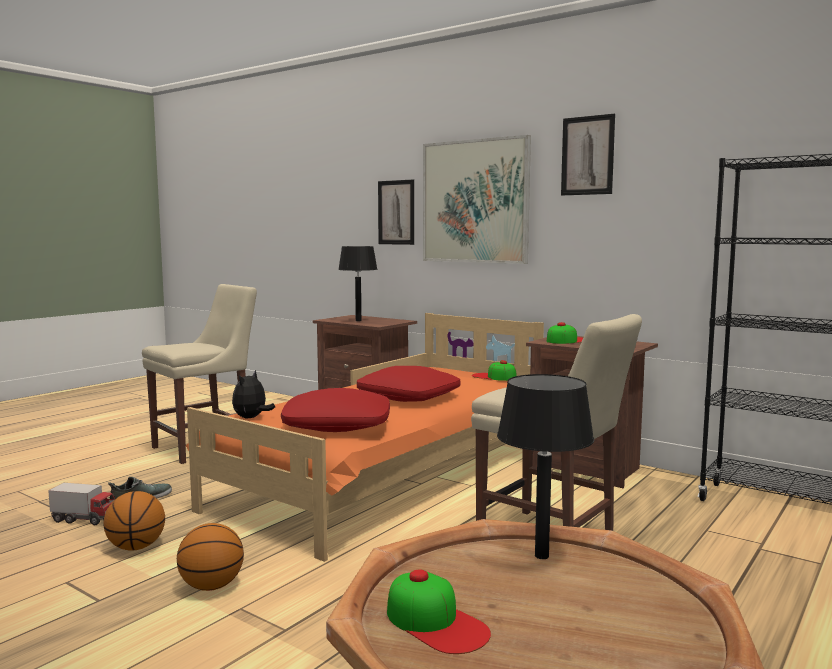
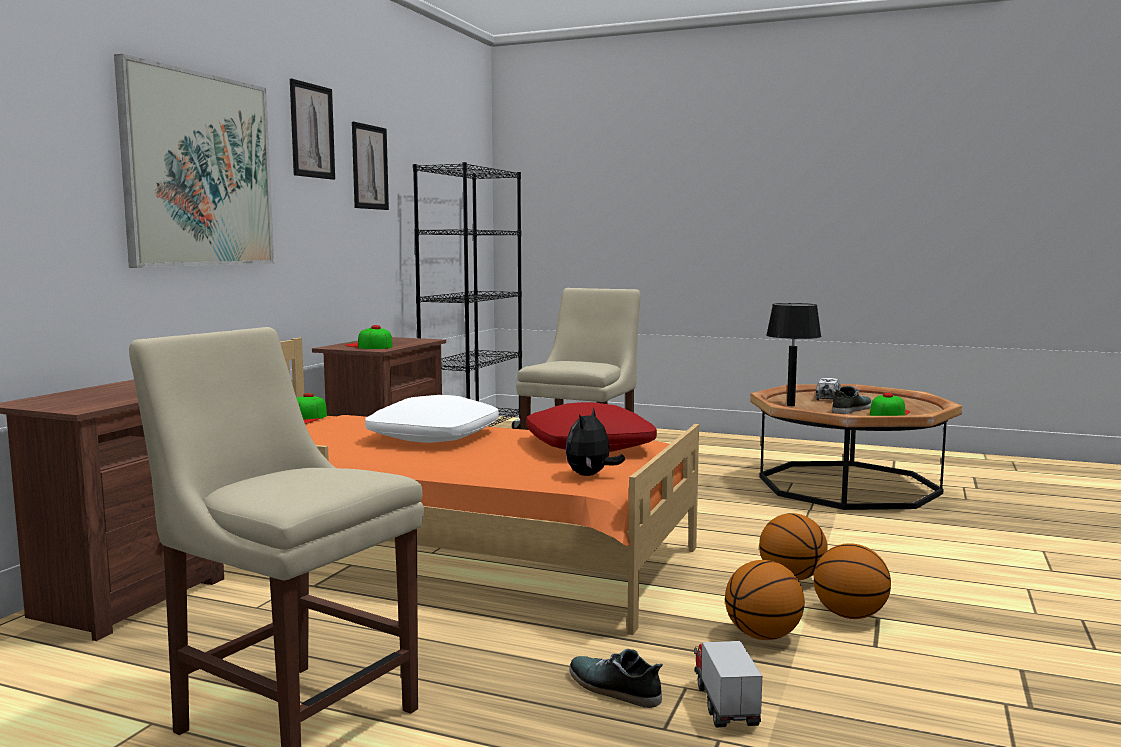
camera: 105 degrees left, 0 degrees up
(118, 589) = (849, 615): none -> basketball
(251, 418) = (590, 475): plush toy -> plush toy turned 105 degrees clockwise
(358, 320) = (116, 395): black table lamp -> none
(396, 212) = (61, 174): picture -> picture (369, 167)
(409, 396) = (433, 436): red pillow -> white pillow
(487, 596) = (851, 409): none -> shoe
(622, 611) = (827, 398): none -> toy truck

